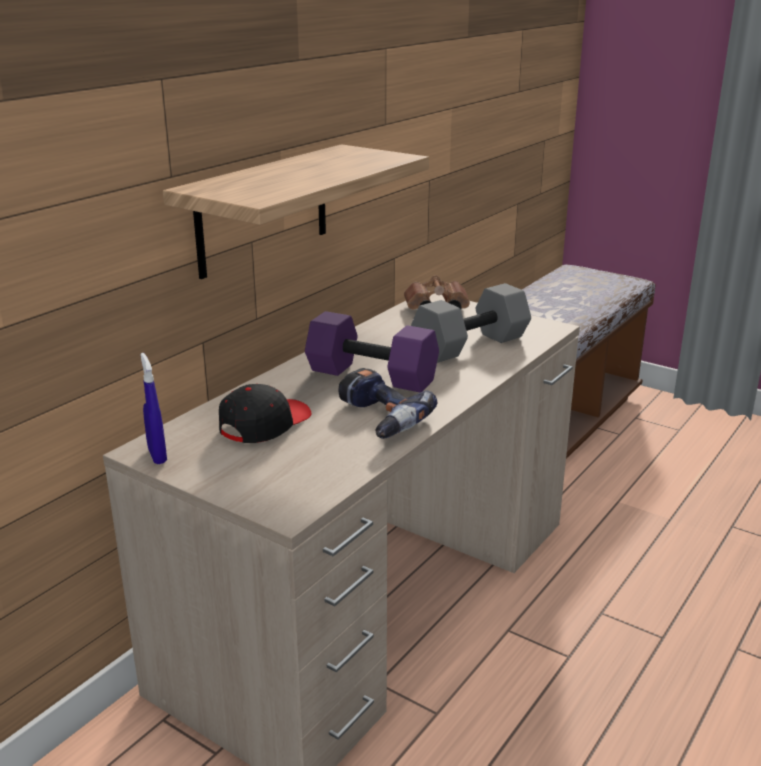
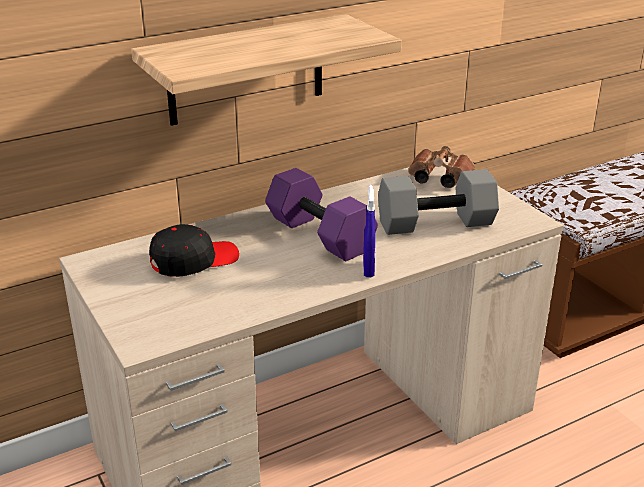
camera: 25 degrees right, 5 degrees up
(157, 455) = (93, 268): blue spray bottle -> blue spray bottle (368, 269)
(377, 420) = (285, 279): power drill -> none

